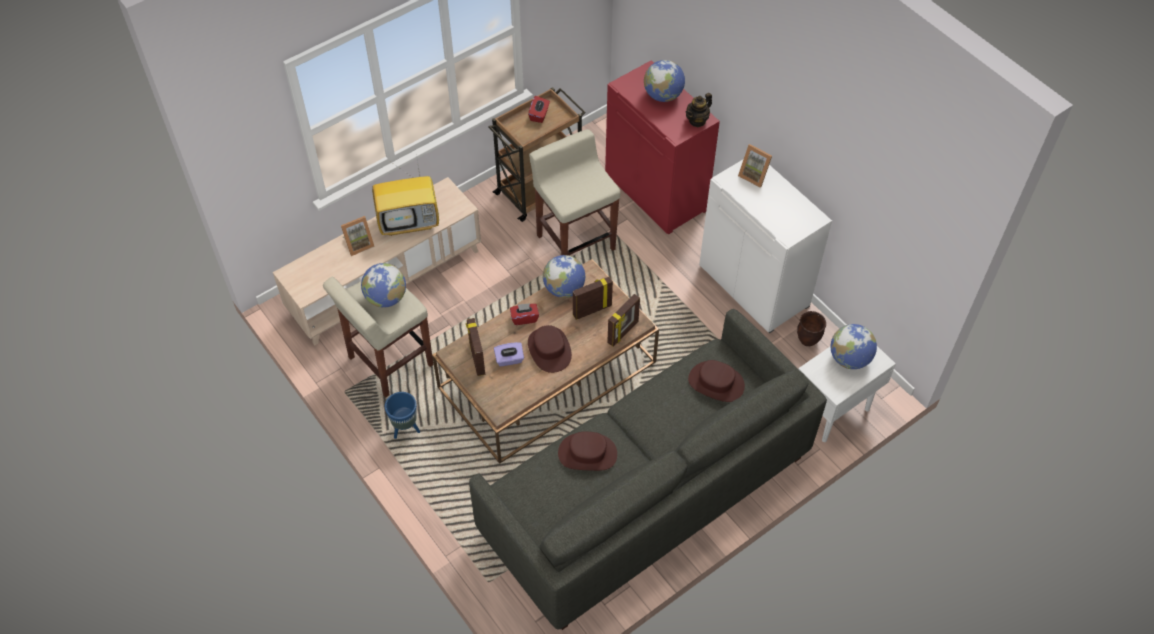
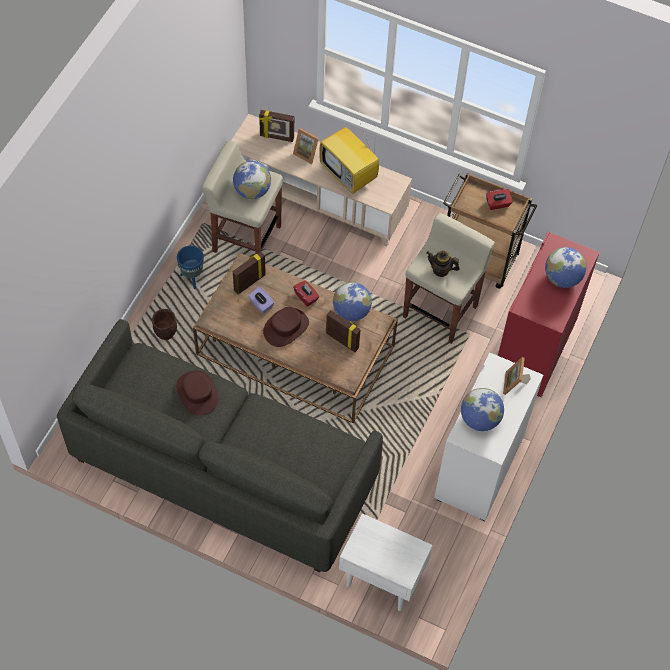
camera: 60 degrees right, 5 degrees up
(623, 332) = (333, 372): picture frame -> picture frame (277, 137)
(697, 120) = (550, 316): teapot -> teapot (441, 270)
(716, 383) = (314, 457): brown hat -> none
(807, 340) = (445, 533): brown planter -> brown planter (165, 334)
(849, 359) = (394, 550): globe -> globe (480, 419)

